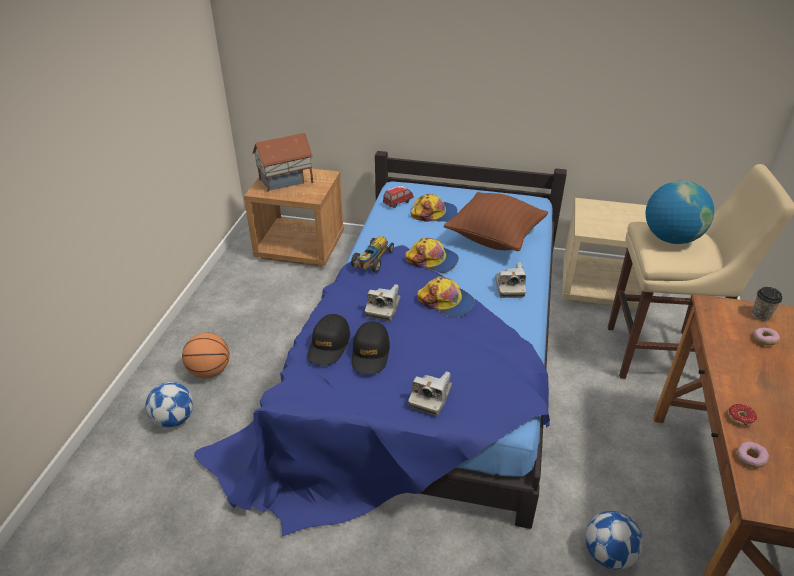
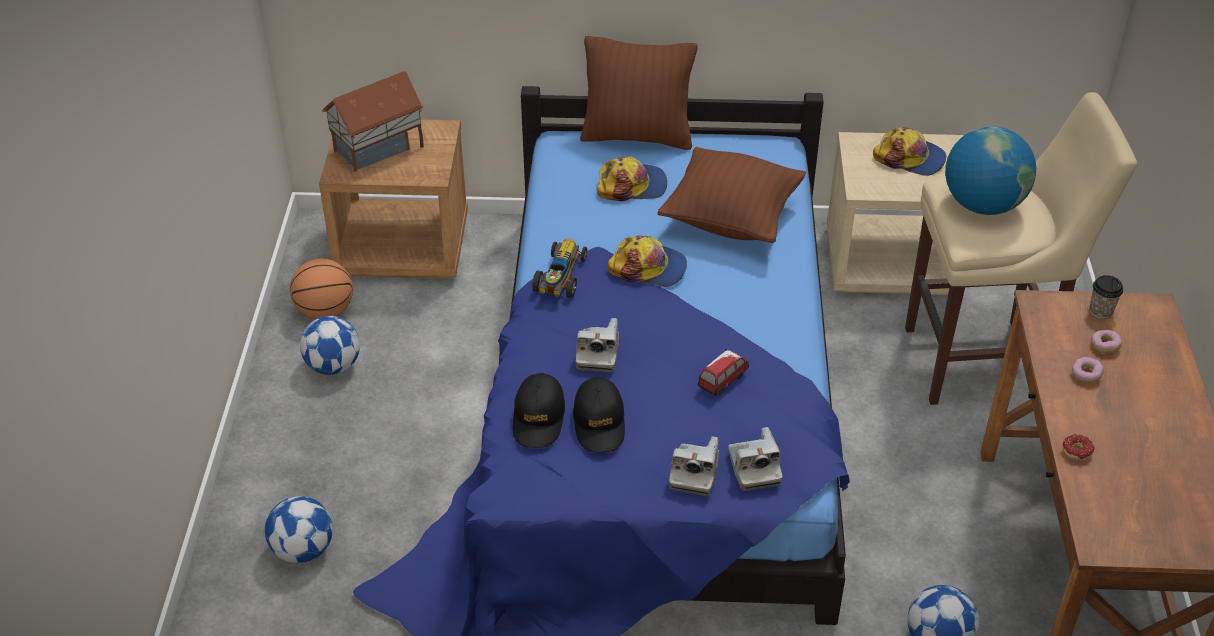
camera: 10 degrees left, 5 degrees up
(209, 371) = (329, 472): basketball -> basketball (325, 312)
(236, 308) = (333, 366): none -> football
(398, 202) = (571, 171): toy car -> toy car (723, 380)
(445, 188) = (637, 136): none -> brown pillow
(446, 302) = (684, 332): cap -> cap (910, 158)
(509, 287) = (767, 298): camera -> camera (753, 468)
(750, 459) = (1087, 498): donut -> donut (1086, 375)

